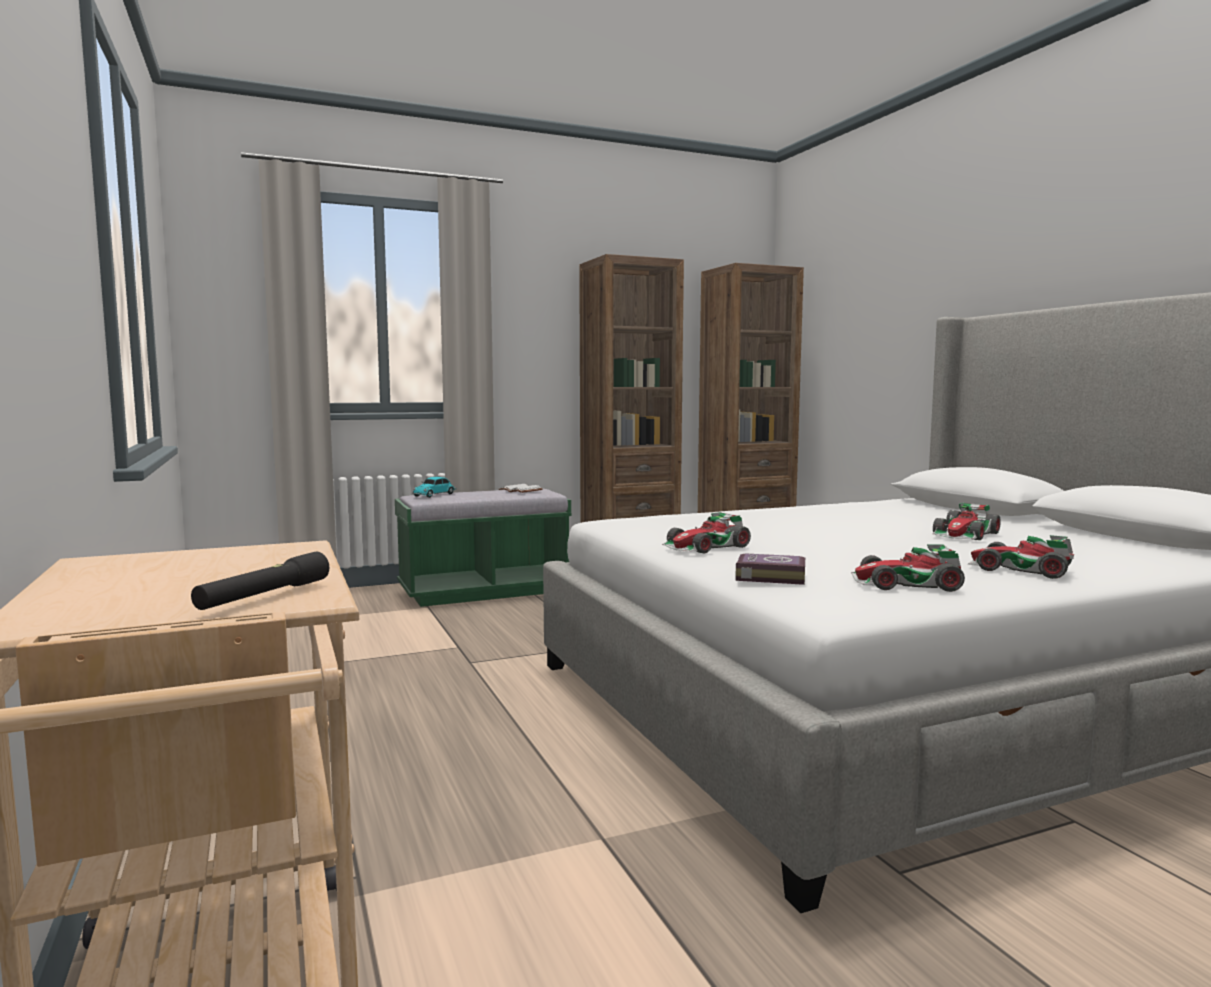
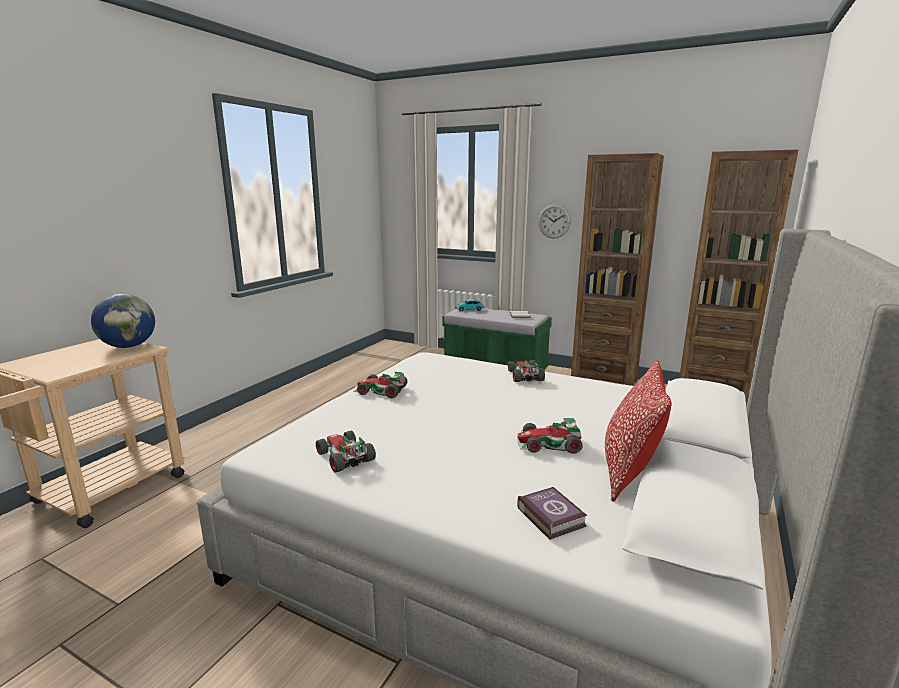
camera: 50 degrees right, 10 degrees up
(228, 554) = (128, 346): none -> globe
(264, 595) = (53, 370): black flashlight -> none
(523, 351) = (554, 221): none -> wall clock
(769, 576) = (320, 420): book -> book (550, 516)
(1020, 569) = (434, 482): toy car -> toy car (524, 375)
(1050, 532) = (629, 472): none -> pillow

